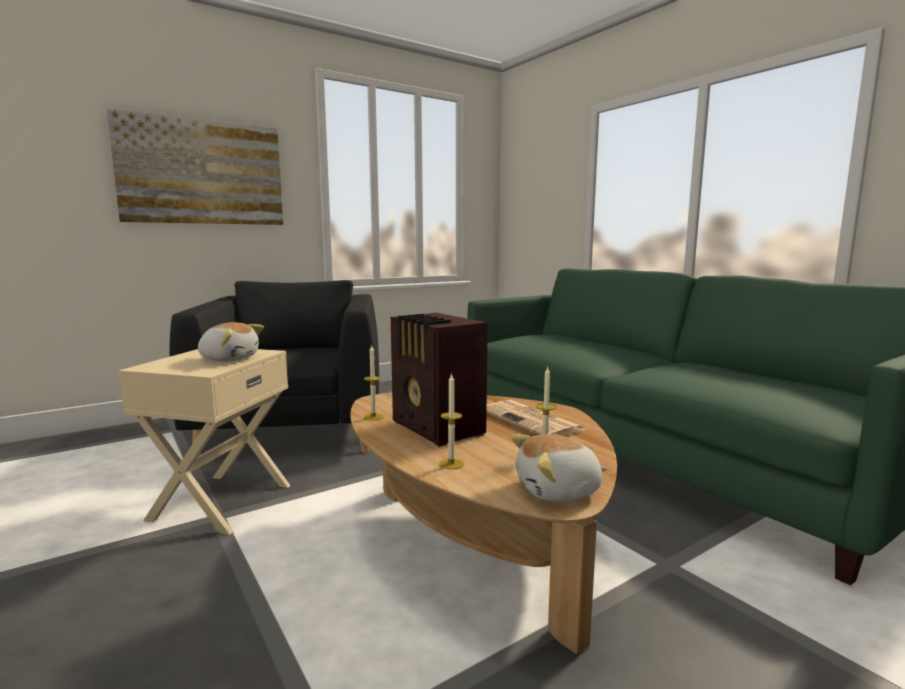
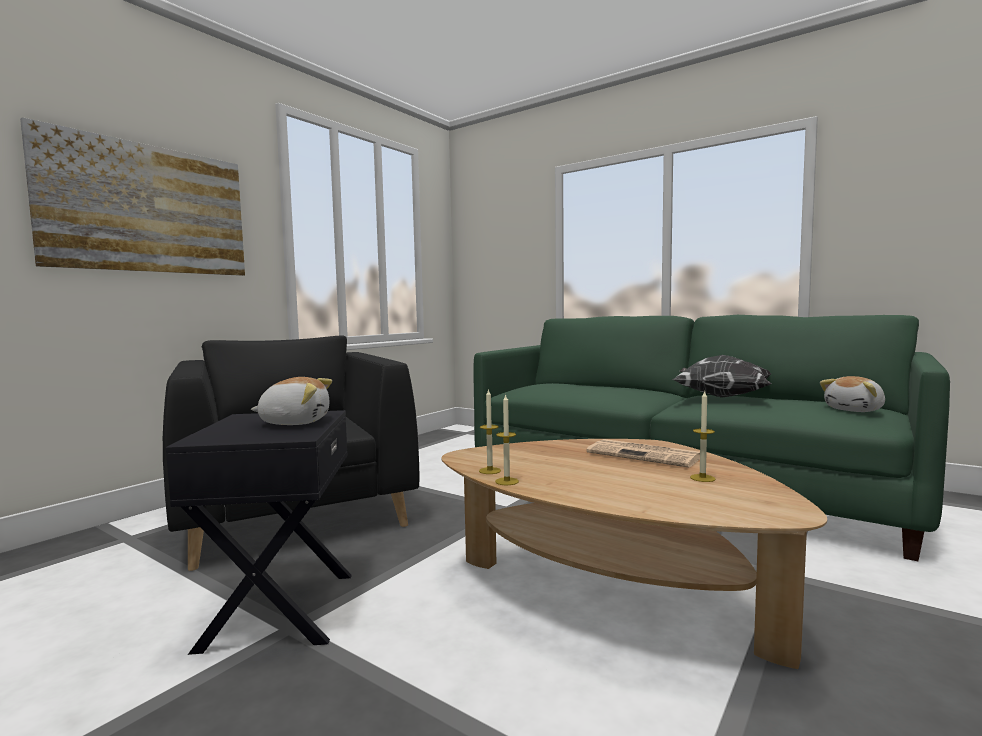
camera: 20 degrees left, 5 degrees down
(220, 501) = (277, 610): beige side table -> black side table
(437, 429) = (572, 472): radio -> none
(451, 464) = (640, 499): candle -> candle (507, 481)
(558, 491) = (769, 506): plush toy -> plush toy (855, 410)
(691, 367) = (720, 397): none -> pillow

